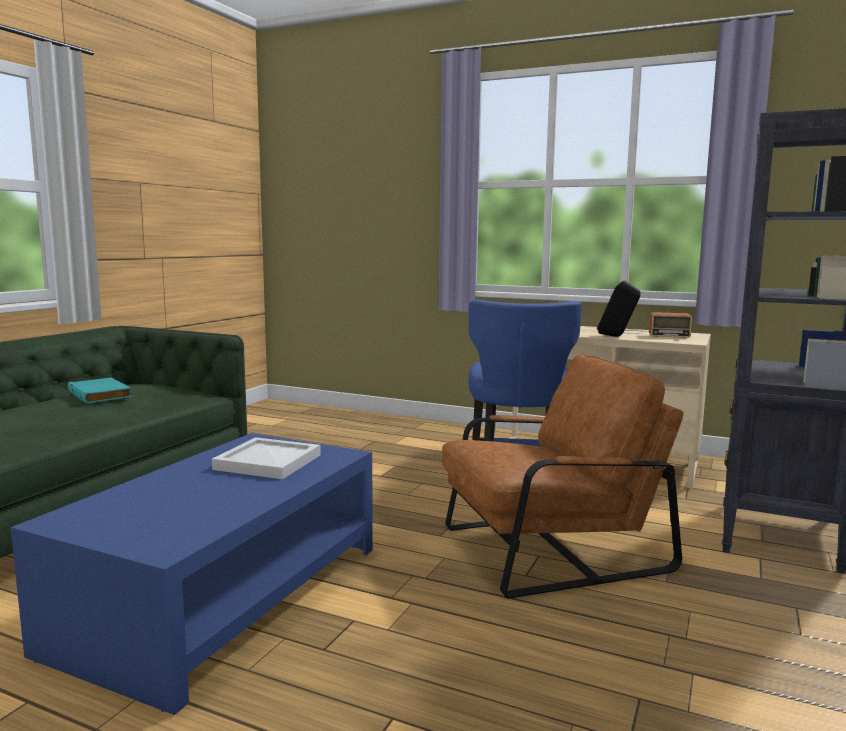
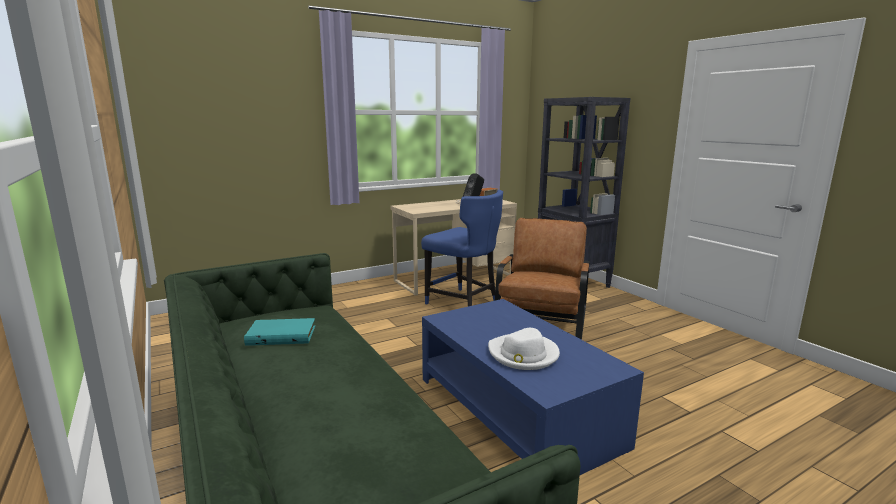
camera: 55 degrees left, 5 degrees up
(172, 491) = (523, 354): none -> white hat
(266, 462) = (493, 323): white tray -> none

